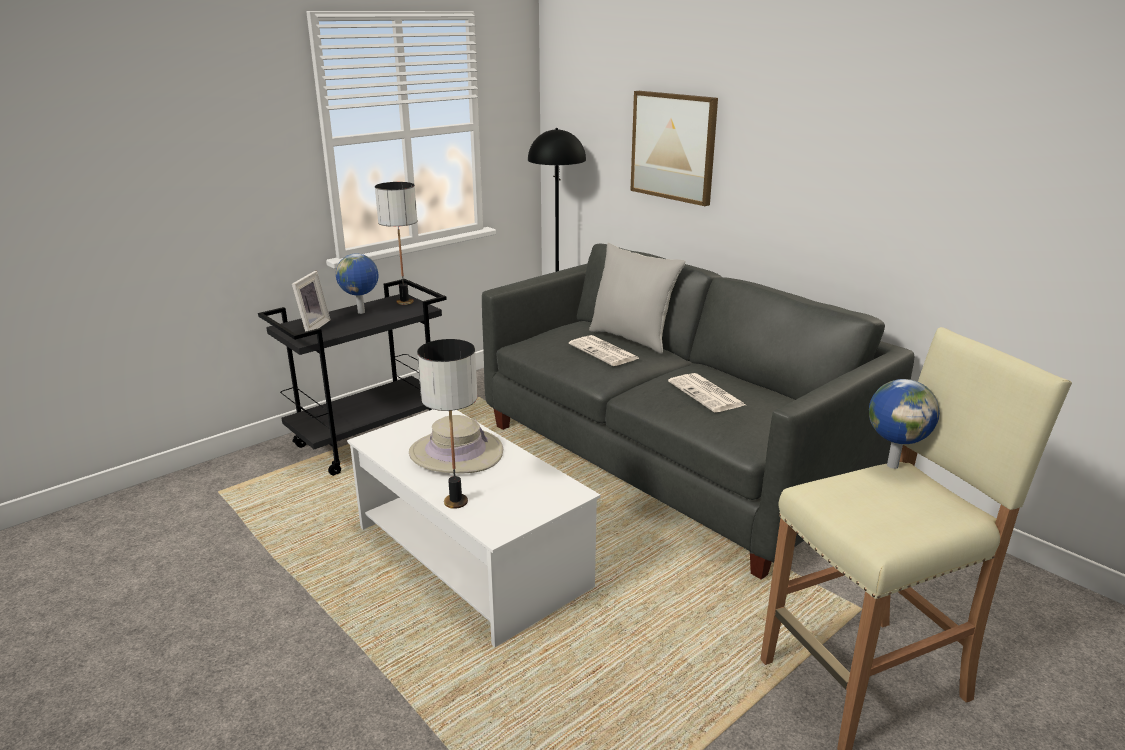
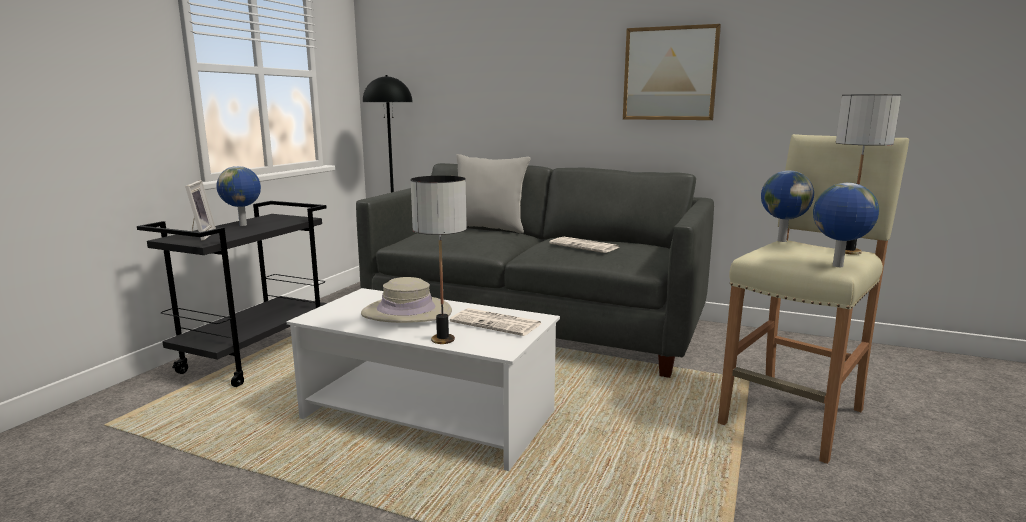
camera: 25 degrees left, 10 degrees down
(405, 302) = (280, 217): table lamp -> table lamp (848, 251)
(604, 352) = (480, 235): newspaper -> newspaper (497, 323)
(673, 146) = (493, 81): picture -> picture (670, 74)
(887, 538) = (837, 266): none -> globe

